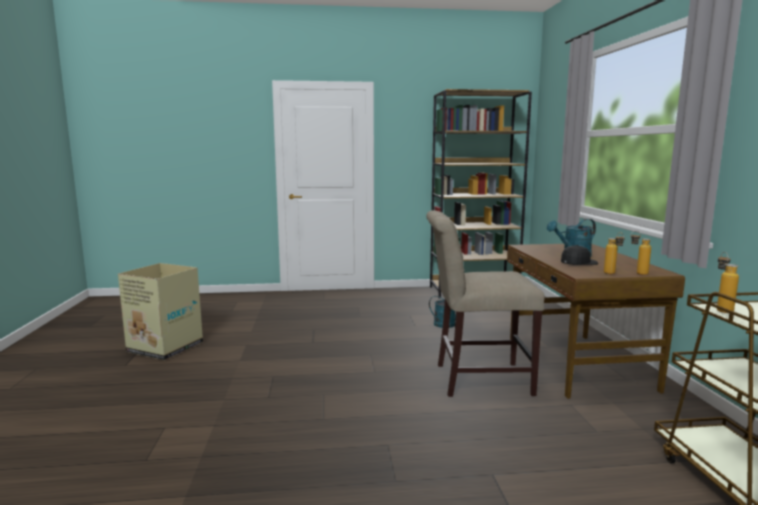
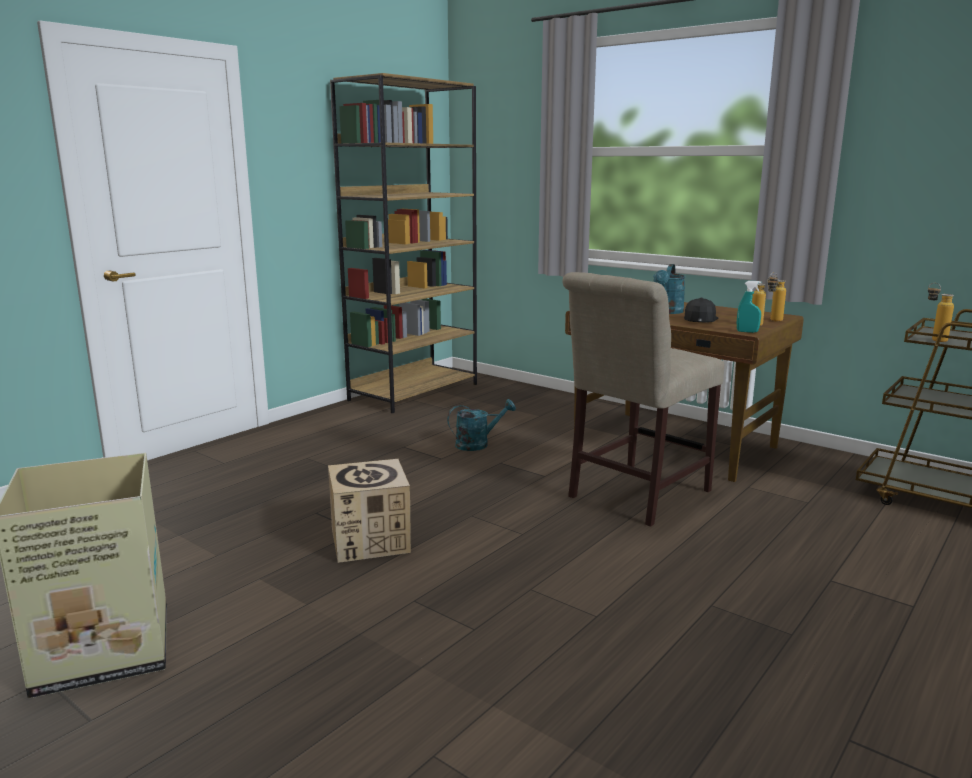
camera: 45 degrees left, 5 degrees up
(308, 347) = (370, 540): none -> cardboard box
(581, 275) = (747, 332): none -> turquoise spray bottle

